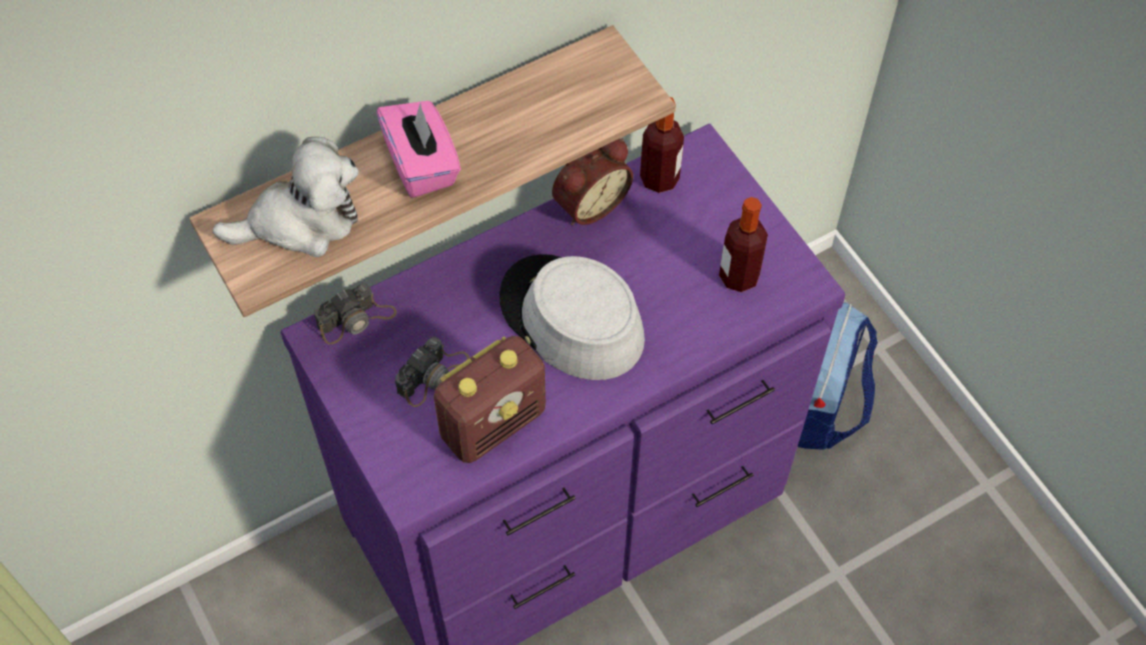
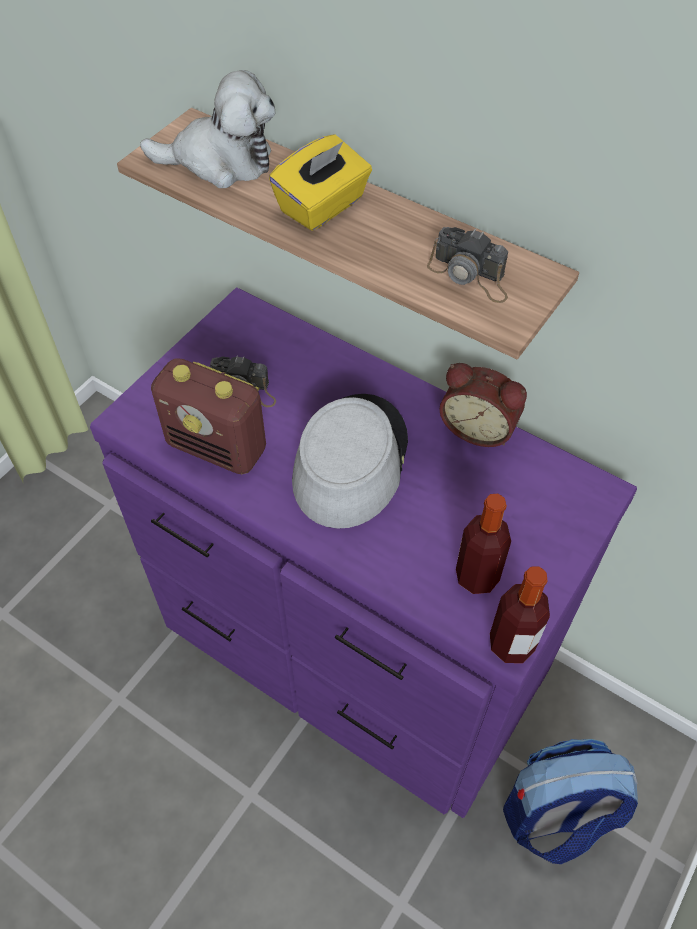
camera: 65 degrees right, 5 degrees down
(301, 221) = (220, 161): plush toy -> plush toy turned 45 degrees counterclockwise
(356, 319) = (269, 324): camera -> camera (470, 276)
(422, 164) = (322, 206): pink tissue box -> yellow tissue box
(659, 178) = (542, 469): bottle -> bottle (511, 644)

